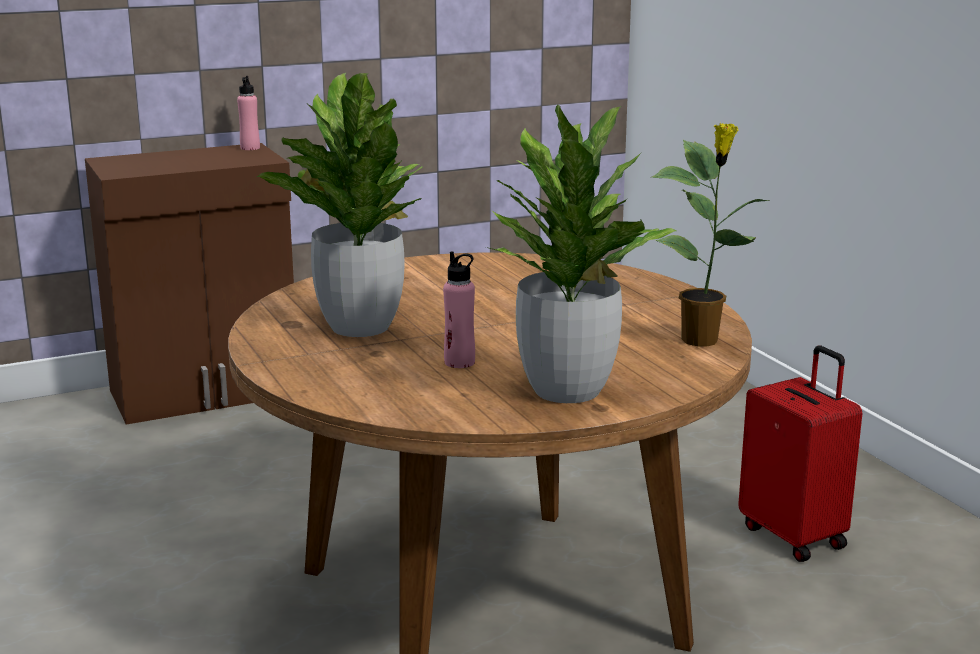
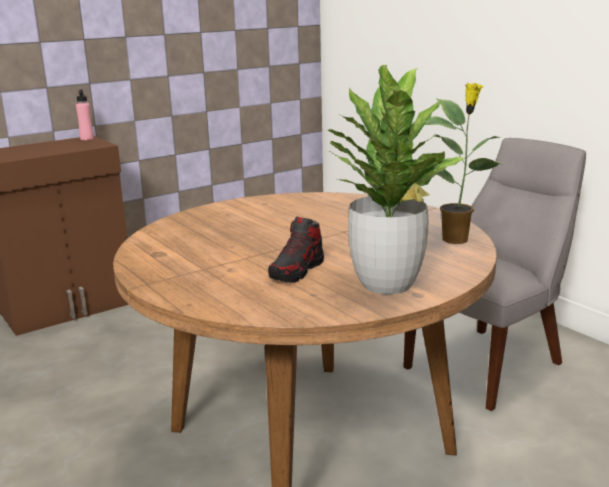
camera: 10 degrees left, 0 degrees up
(359, 327) = (210, 251): potted plant -> none
(459, 362) = (297, 271): pink bottle -> shoe
(794, 536) = (489, 363): red suitcase -> grey chair

